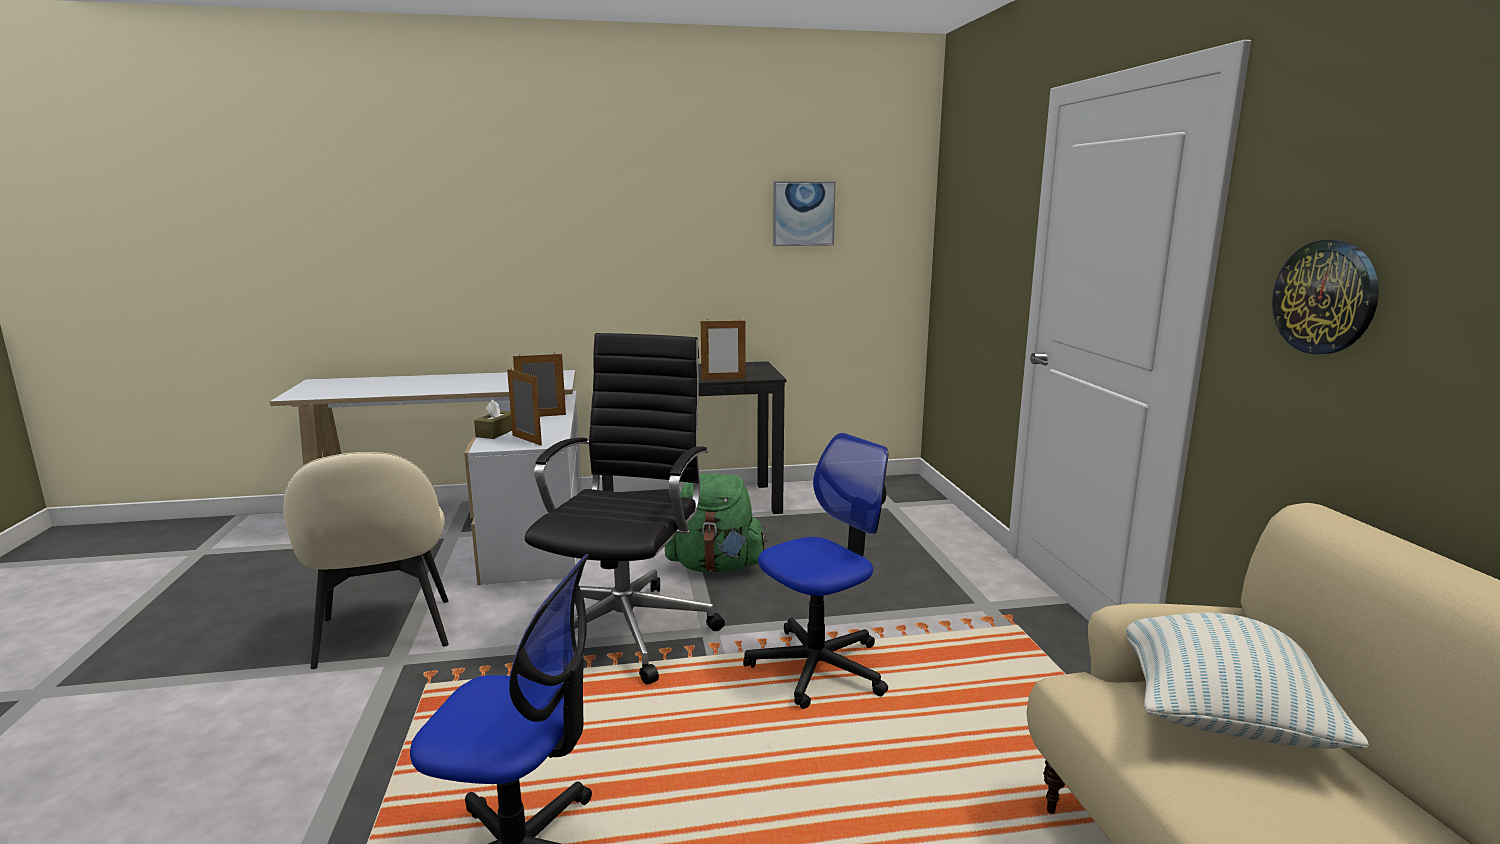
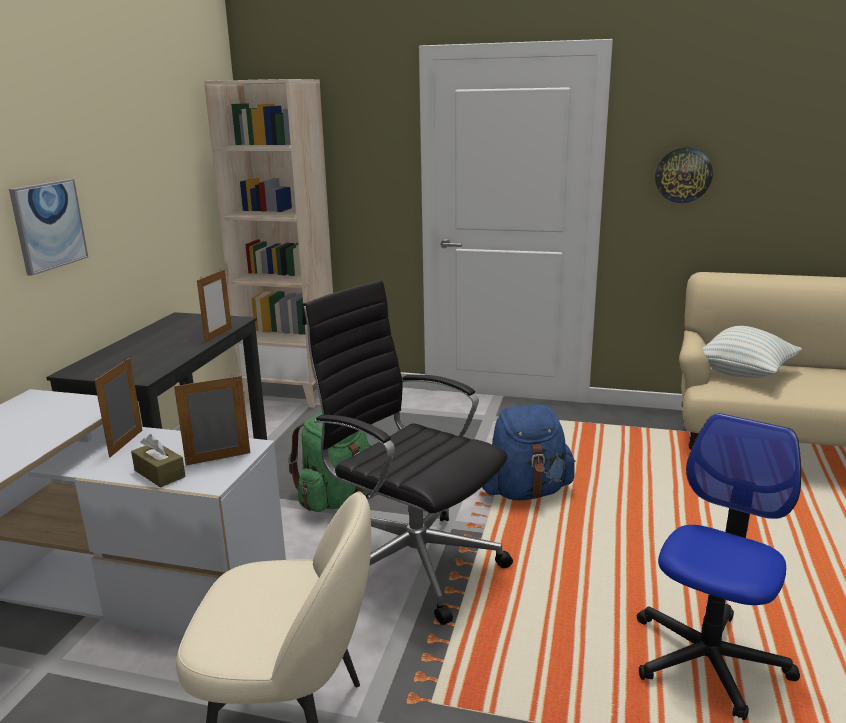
camera: 65 degrees left, 5 degrees up
(803, 213) = (172, 152): picture -> picture (48, 225)
(818, 667) = (525, 492): office chair -> blue backpack
(900, 493) = (292, 392): none -> beige bookcase

